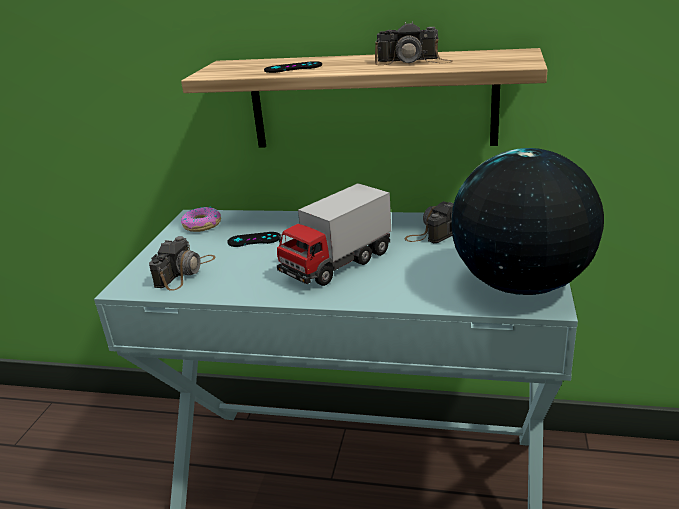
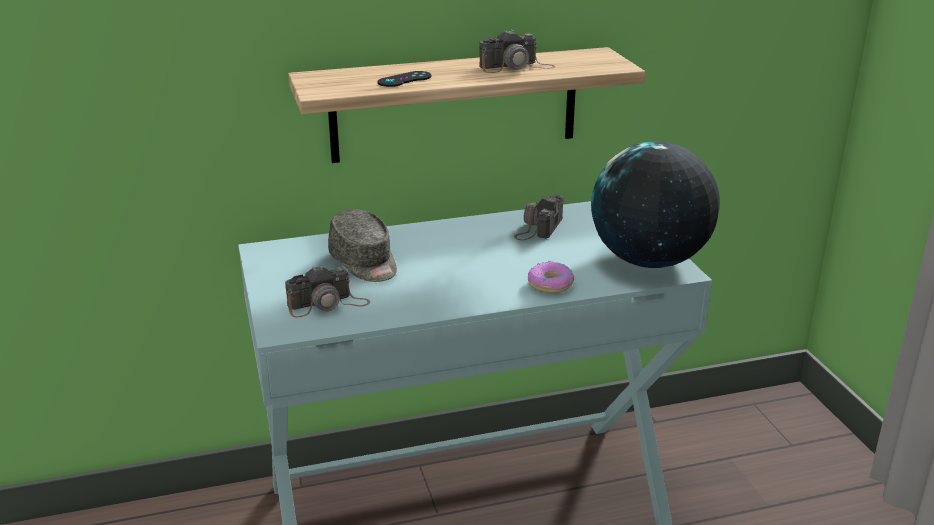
camera: 30 degrees left, 0 degrees up
(185, 271) = (328, 304): camera -> camera turned 75 degrees clockwise
(202, 225) = (286, 257): donut -> donut (551, 284)
(254, 240) = (364, 262): black game controller -> grey cap
(337, 264) = (476, 271): toy truck -> none

